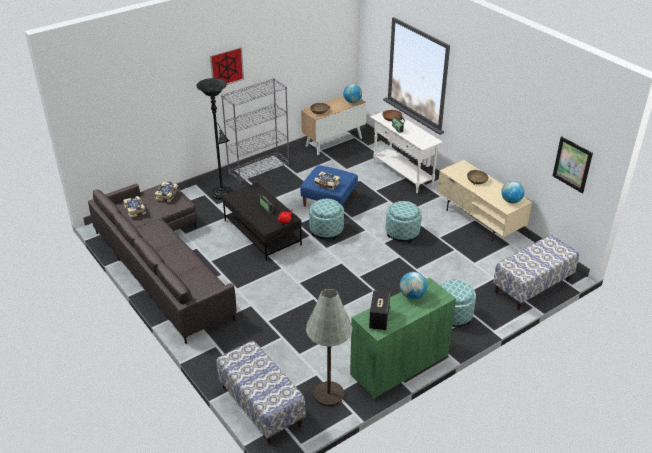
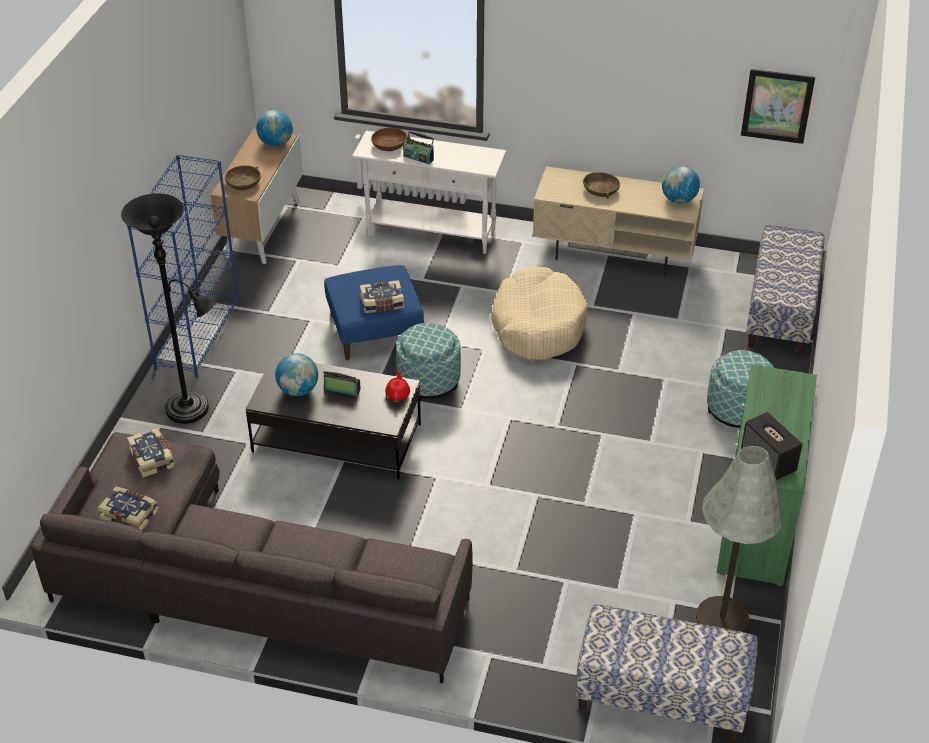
camera: 40 degrees left, 5 degrees up
(226, 67) = (122, 167): picture -> none
(259, 169) = (198, 335): grey bookcase -> blue bookcase
(402, 233) = (538, 325): ottoman -> beige dog bed
(412, 295) = (765, 402): globe -> globe (298, 390)

